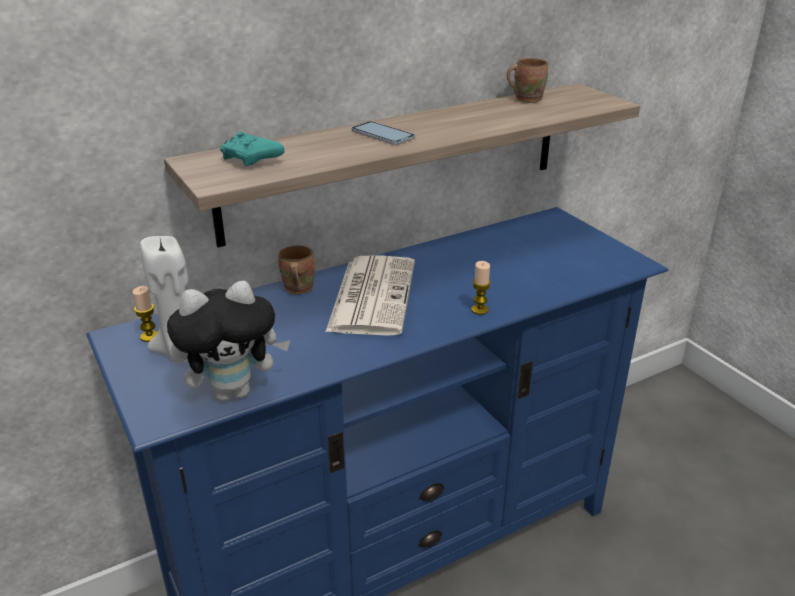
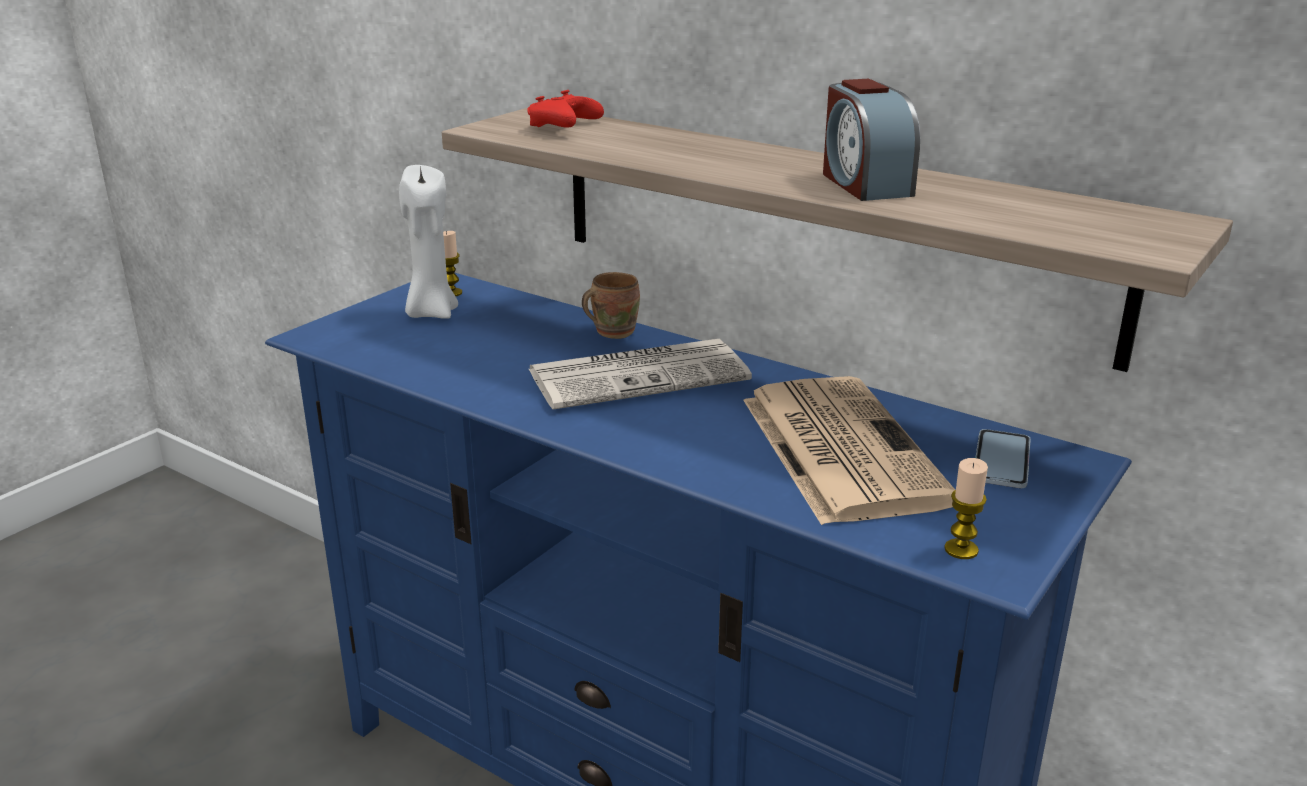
camera: 65 degrees right, 5 degrees down
(234, 391) = (377, 354): plush toy -> none
(251, 160) = (564, 128): turquoise game controller -> red game controller
(382, 134) = (730, 156): phone -> phone (1001, 460)
(470, 120) = (864, 184): none -> alarm clock
(479, 310) = (671, 452): candle -> candle (961, 550)
(506, 263) = (838, 448): none -> newspaper
(526, 99) = (1043, 198): brown mug -> none

